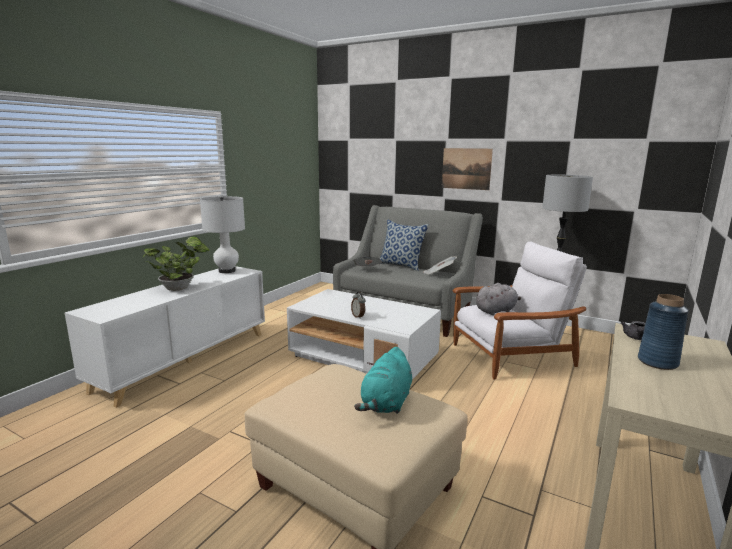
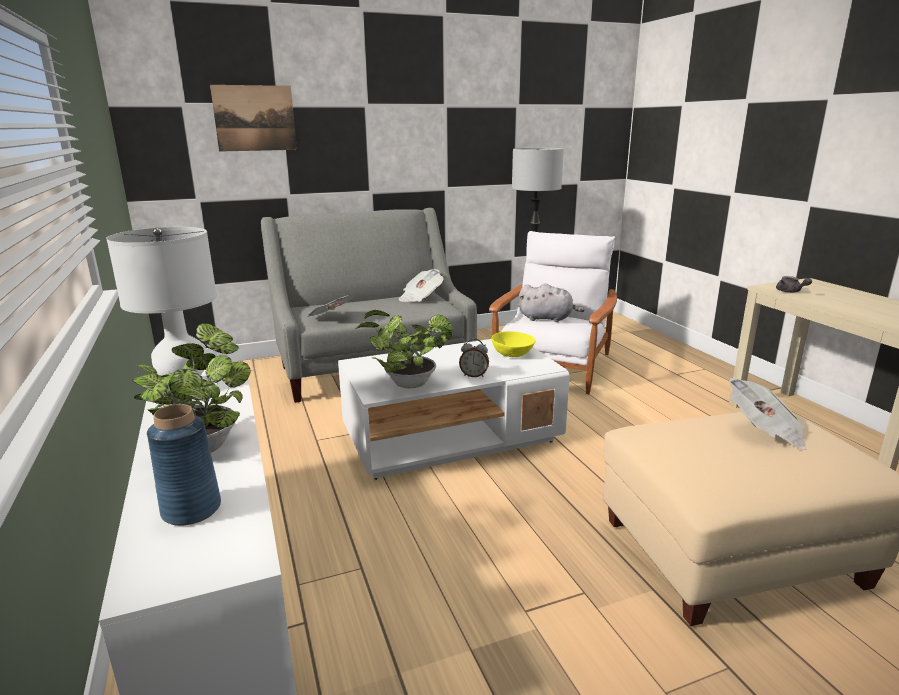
camera: 50 degrees left, 5 degrees up
(322, 307) = (406, 384): none -> potted plant
(386, 403) = (765, 432): turquoise plush toy -> newspaper
(401, 266) = (355, 301): pillow -> none
(407, 316) = (512, 354): none -> yellow bowl
(466, 168) = (400, 147): picture -> picture (255, 118)
(496, 311) = (548, 319): grey plush toy -> grey plush toy turned 90 degrees clockwise
(657, 362) = (845, 302): blue vase -> blue vase (191, 510)

